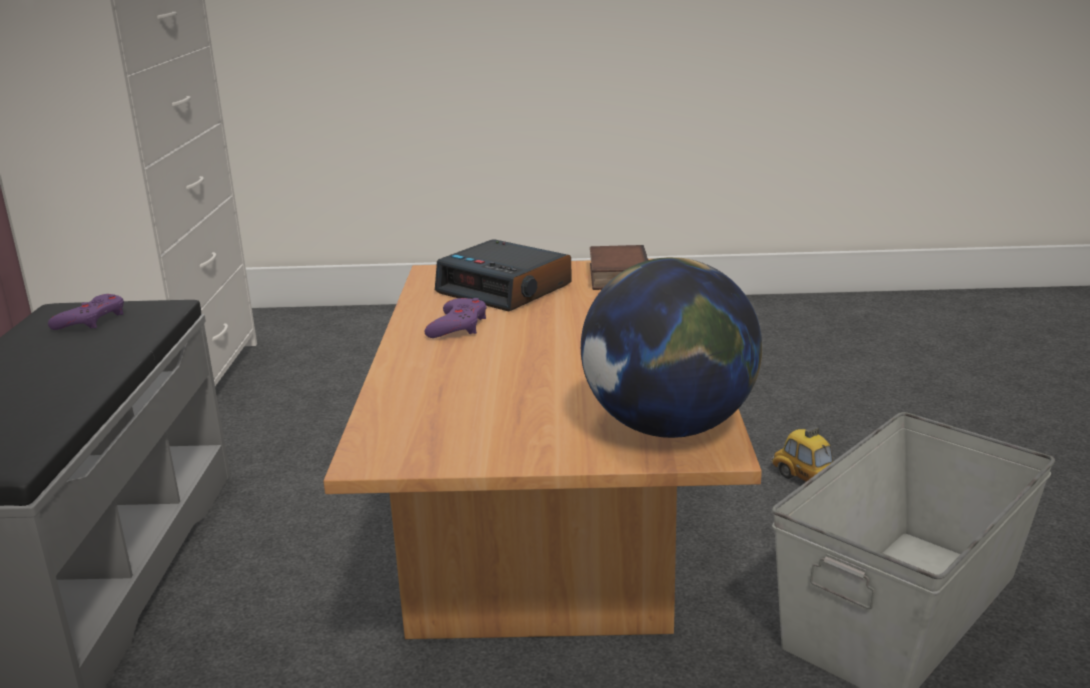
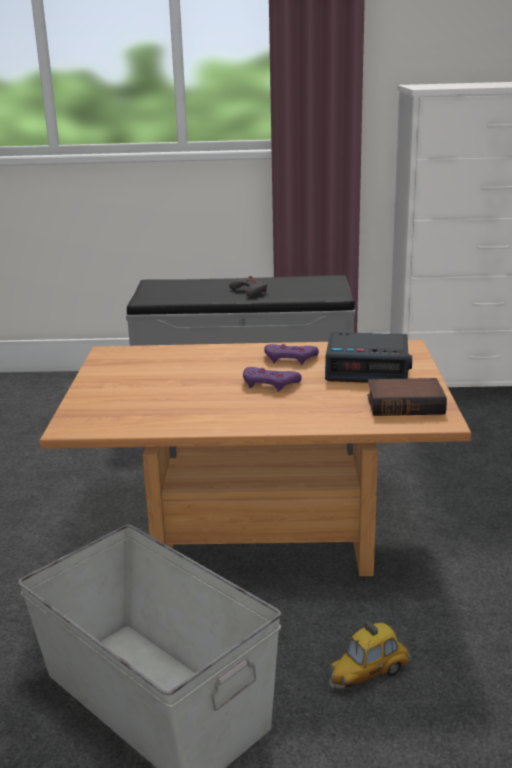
camera: 90 degrees right, 0 degrees up
(68, 365) = (249, 291): none -> grey game controller
(92, 319) = (314, 285): purple game controller -> purple game controller (269, 384)
(506, 288) = (368, 368): alarm clock -> alarm clock turned 120 degrees counterclockwise
(669, 427) = (106, 416): globe -> none

